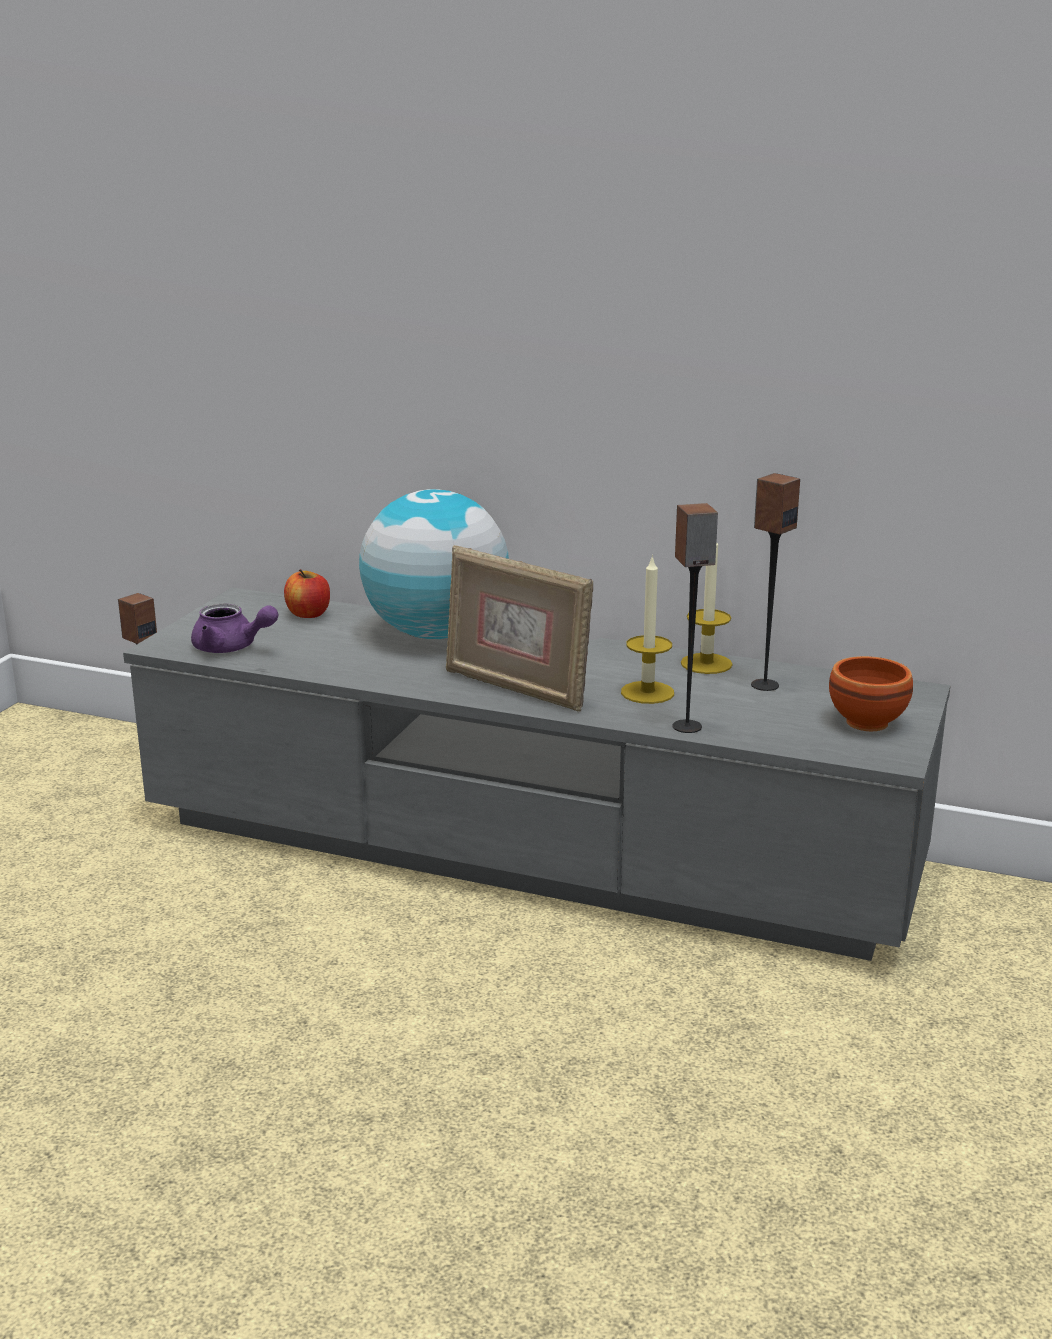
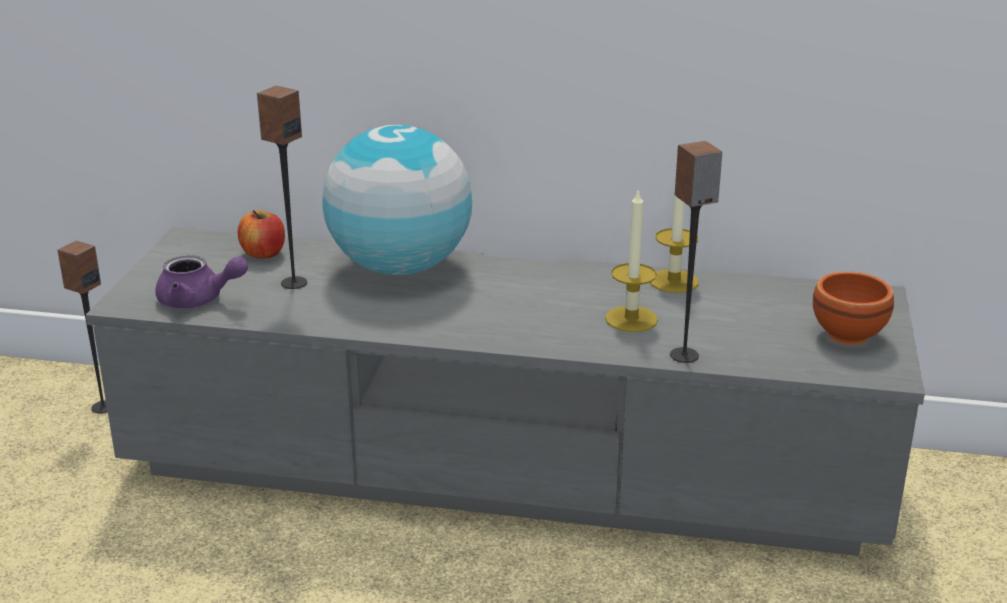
camera: 10 degrees left, 5 degrees up
(516, 688) = (503, 325): picture frame -> none
(764, 685) = (737, 301): speaker -> speaker (293, 283)

